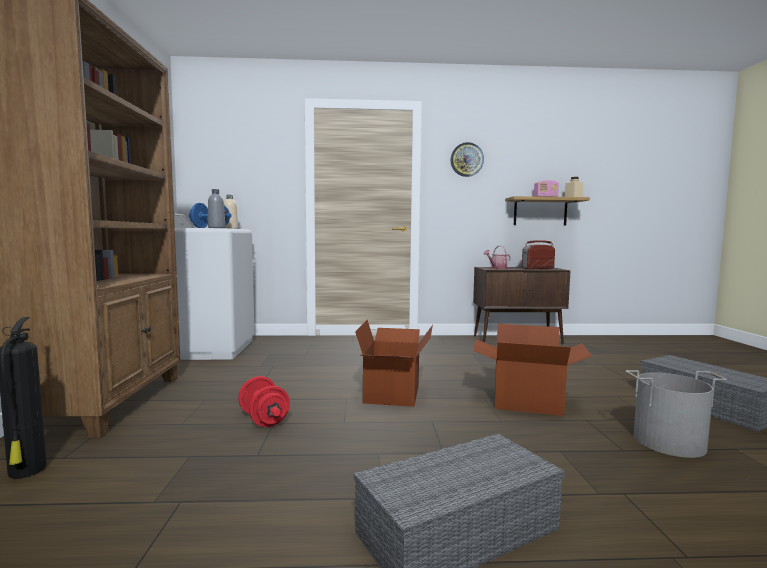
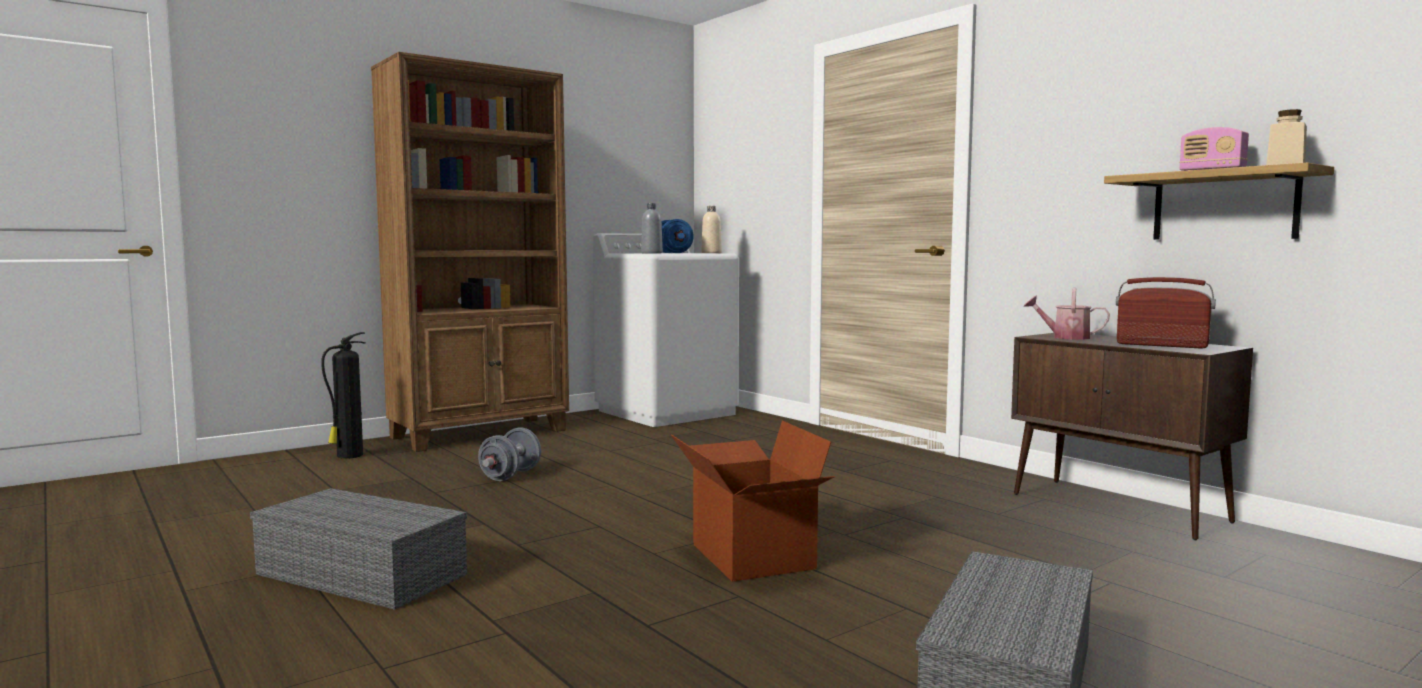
camera: 55 degrees right, 0 degrees up
(264, 419) = (510, 475): red dumbbell -> grey dumbbell
(393, 394) = (661, 496): cardboard box -> none
(466, 159) = (1054, 103): wall clock -> none
(669, 442) = (726, 653): grey bucket -> none

